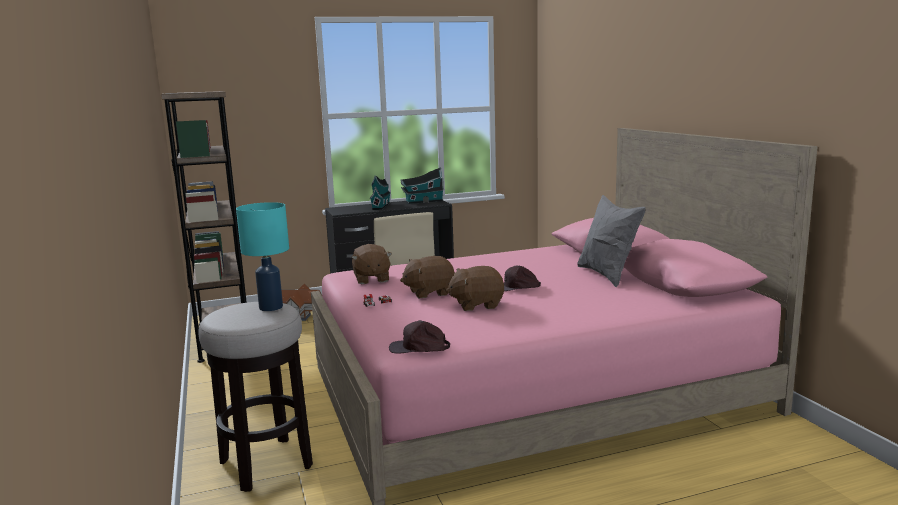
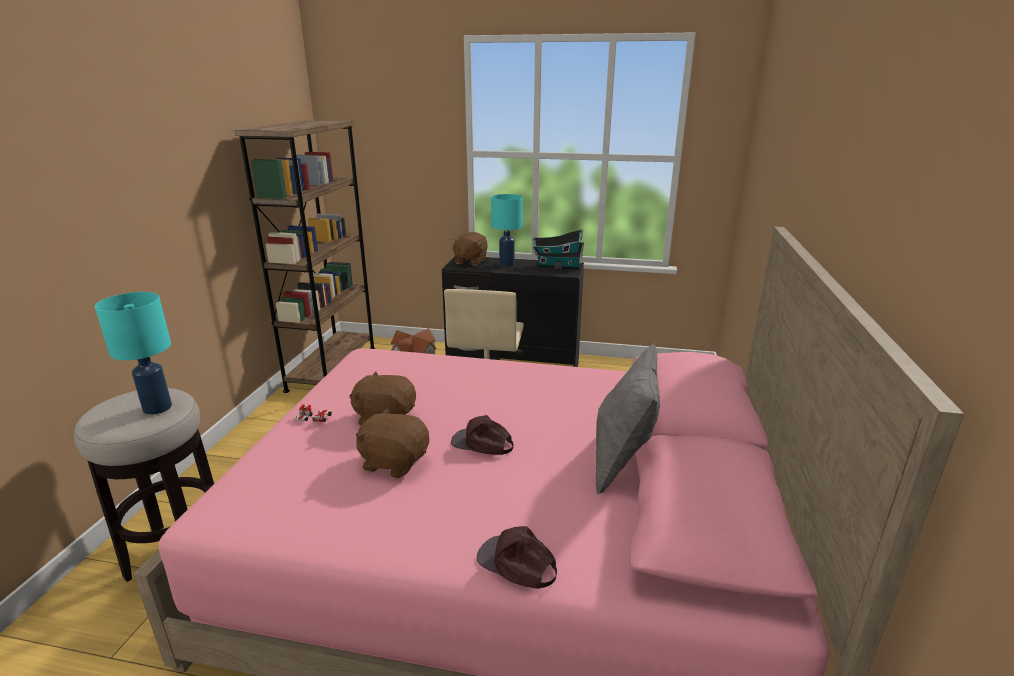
camera: 30 degrees right, 10 degrees up
(371, 279) = (372, 372): brown plush toy -> brown plush toy (470, 261)
(381, 206) = (507, 264): toy house -> turquoise table lamp
(419, 348) = (225, 522): brown cap -> brown cap (517, 564)

